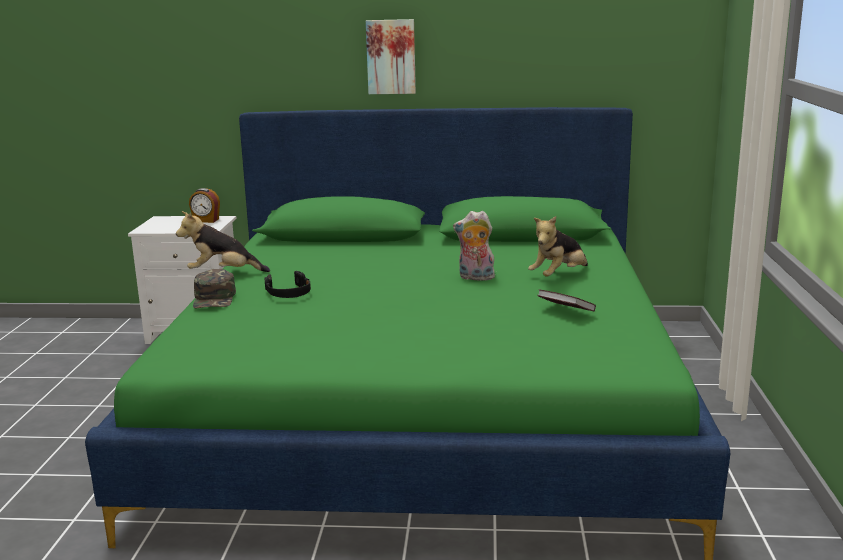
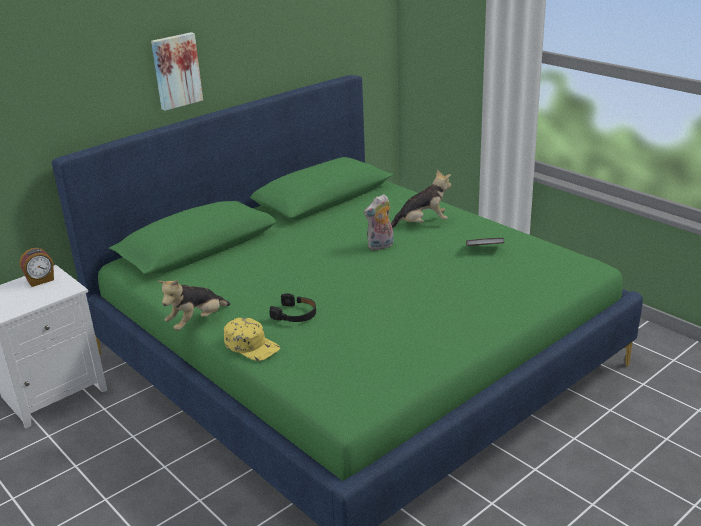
camera: 45 degrees left, 10 degrees up
(215, 298) = (252, 345): green cap -> yellow cap
(559, 276) = (422, 224): plush toy -> plush toy turned 105 degrees counterclockwise

